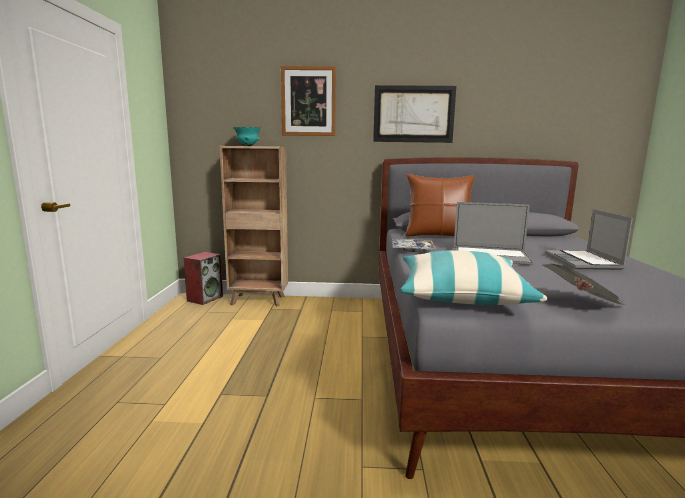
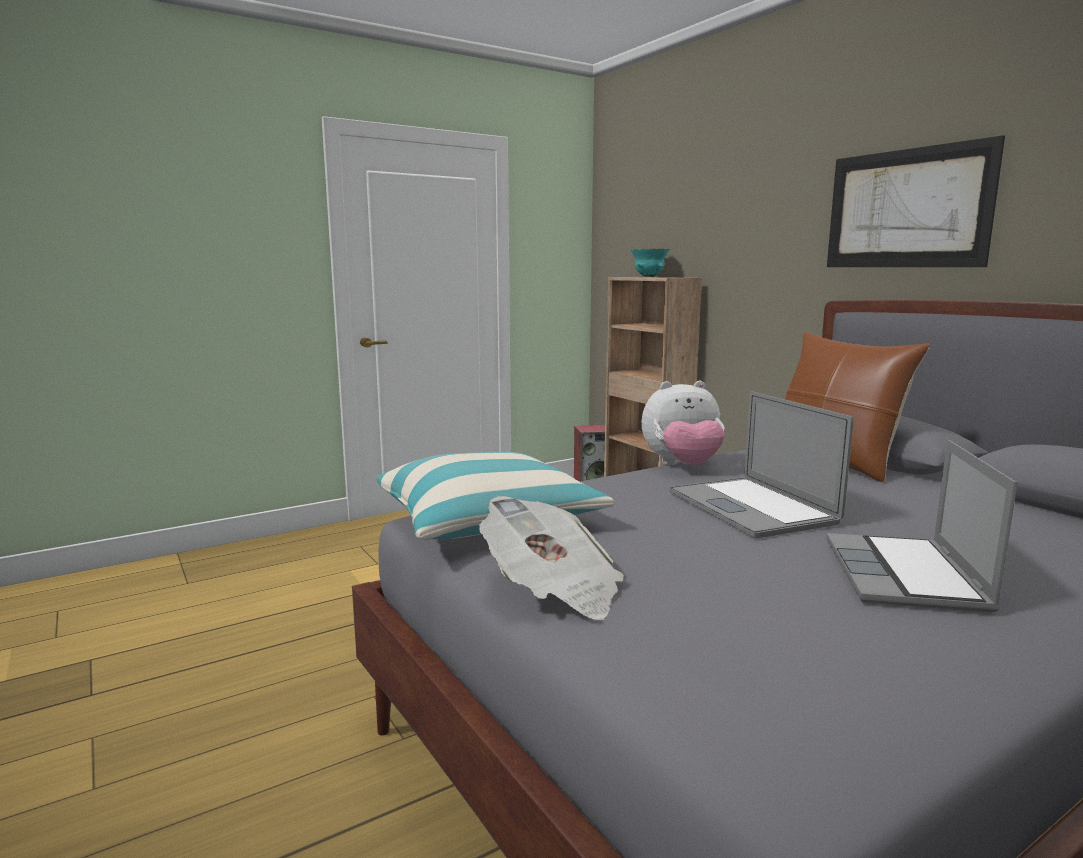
camera: 55 degrees right, 0 degrees up
(308, 101) = (737, 201): picture -> none
(412, 250) = (682, 466): tray -> plush toy
(583, 262) = (906, 576): laptop -> laptop turned 45 degrees counterclockwise

